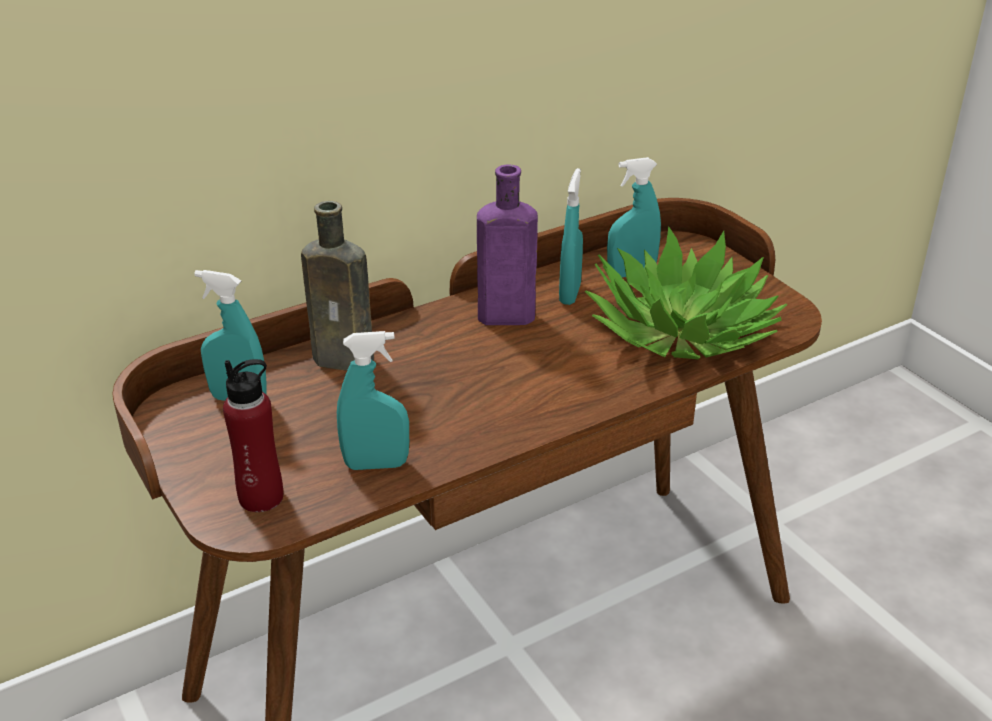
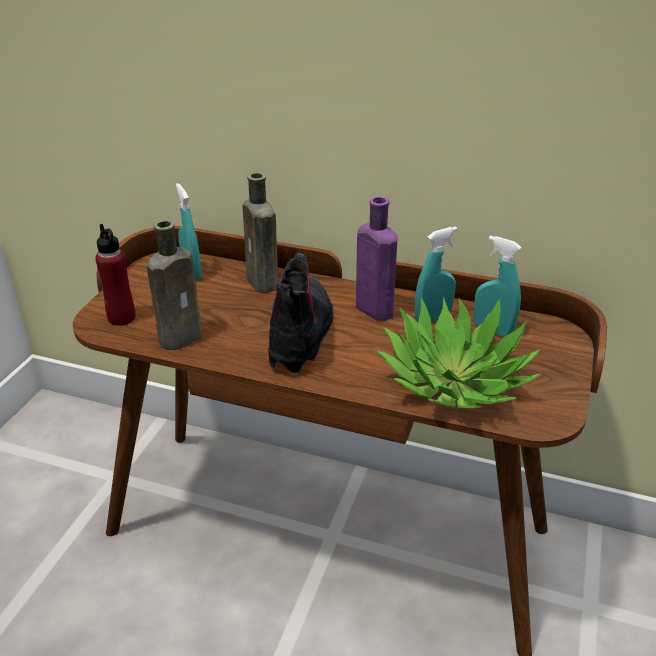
camera: 50 degrees right, 0 degrees up
(376, 464) = (183, 336): turquoise spray bottle -> brown bottle
(484, 381) = (300, 333): none -> boot

